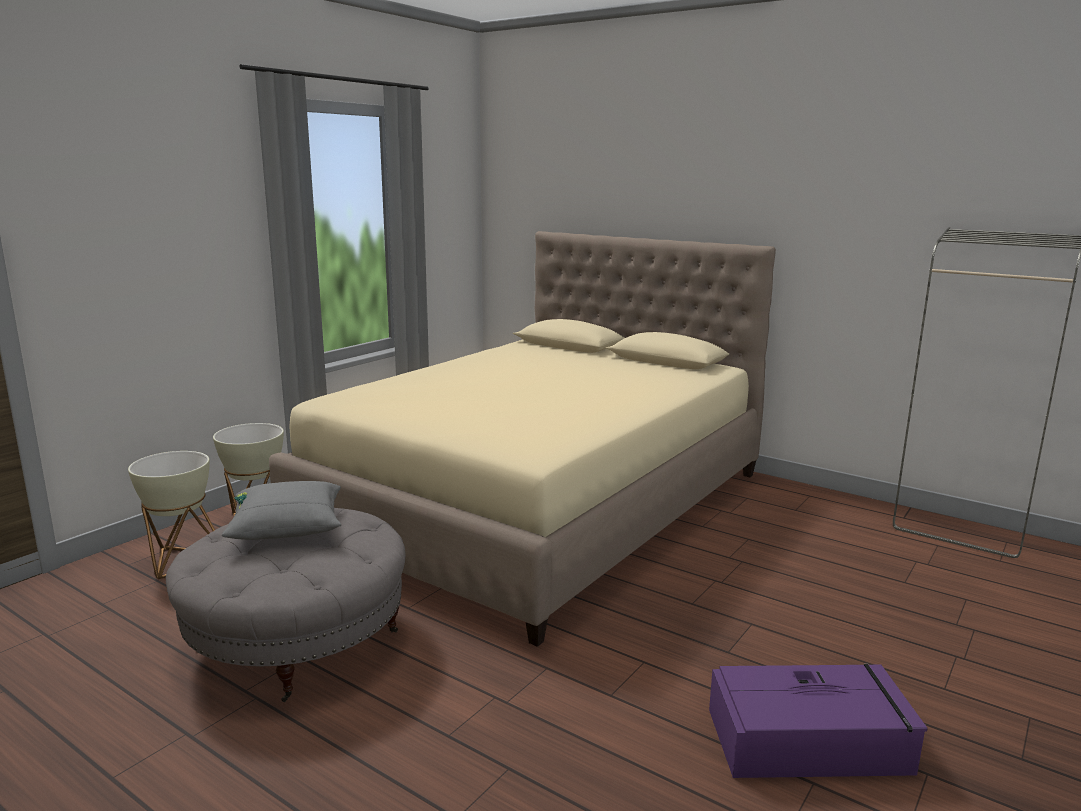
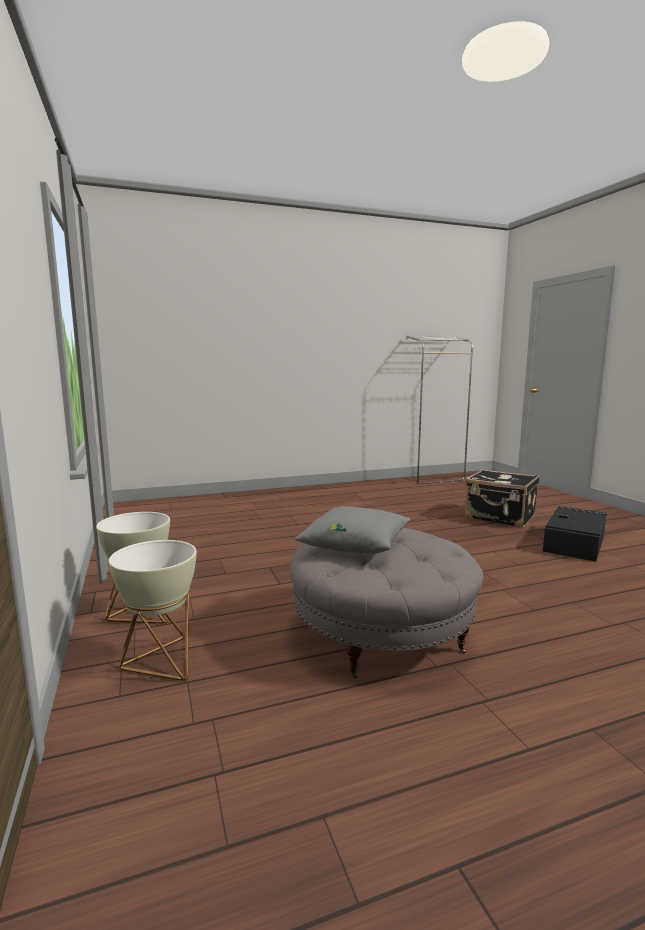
camera: 55 degrees left, 5 degrees down
(541, 504) = (286, 526): beige bed -> none
(810, 741) = (574, 542): purple storage box -> black storage box
(838, 638) = (500, 517): none -> black suitcase

